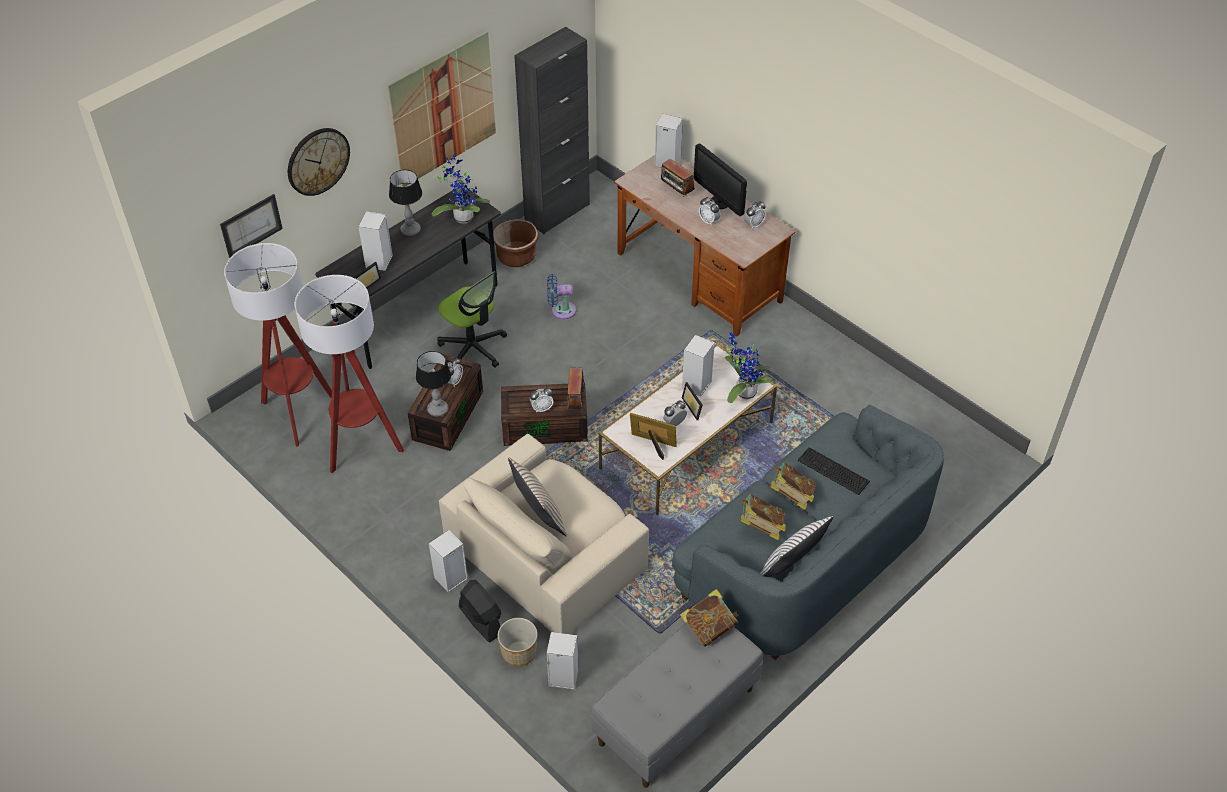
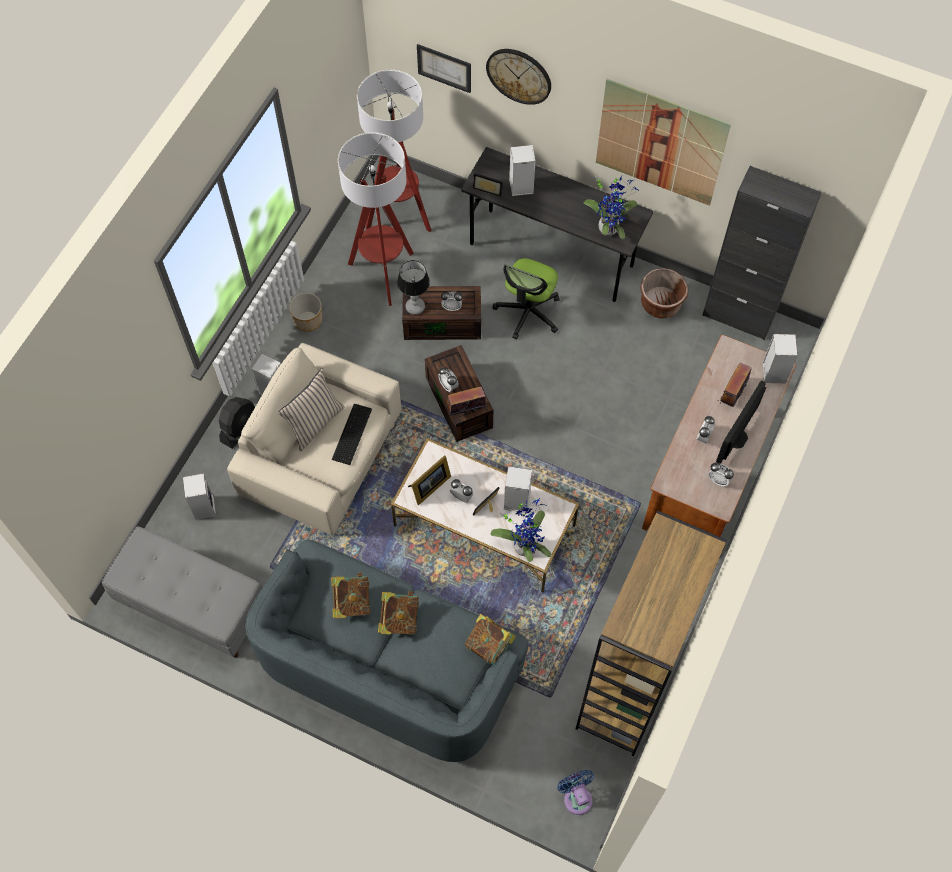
camera: 70 degrees right, 15 degrees up
(411, 230) = (572, 195): table lamp -> none
(518, 652) = (218, 466): planter -> planter (308, 320)
(561, 310) = (607, 365): blue fan -> blue fan (577, 797)
(653, 445) = (429, 487): picture frame -> picture frame turned 45 degrees clockwise
(709, 627) = (236, 591): book -> book (489, 645)
(791, 567) = (317, 640): white pillow -> none
(833, 472) = (440, 648): keyboard -> keyboard (350, 434)
(884, 391) = (628, 688): none -> brown bookcase

